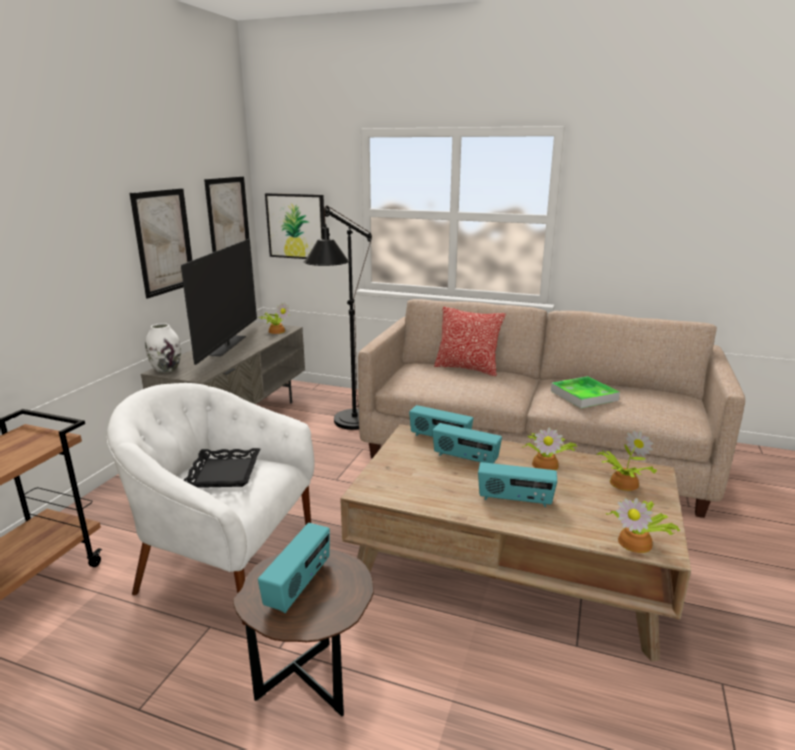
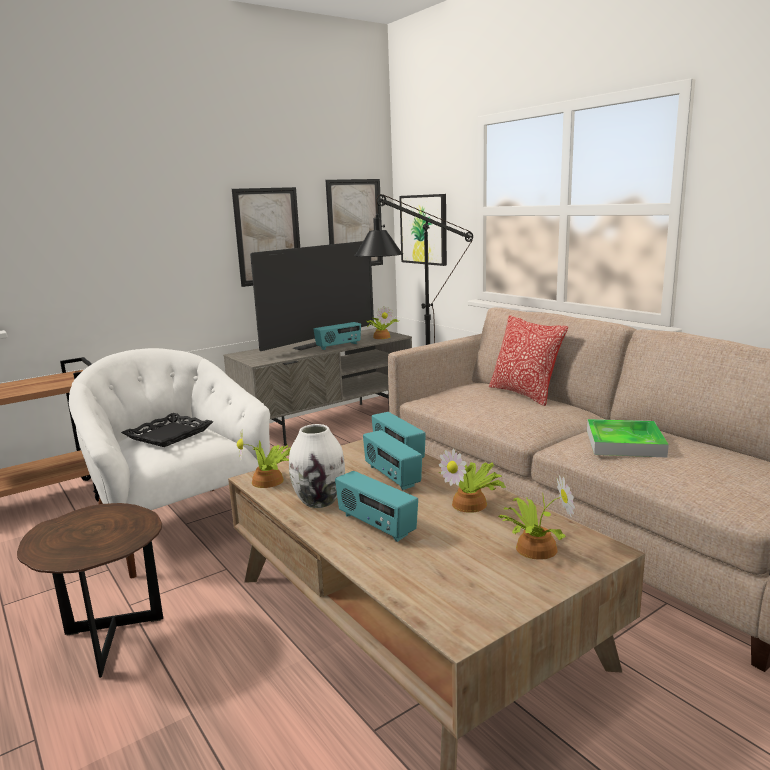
camera: 35 degrees right, 5 degrees down
(166, 369) = (245, 354): white vase -> white vase (319, 500)
(299, 585) = (91, 529): radio -> radio (339, 346)
(637, 542) = (440, 609): potted plant -> potted plant (269, 481)

